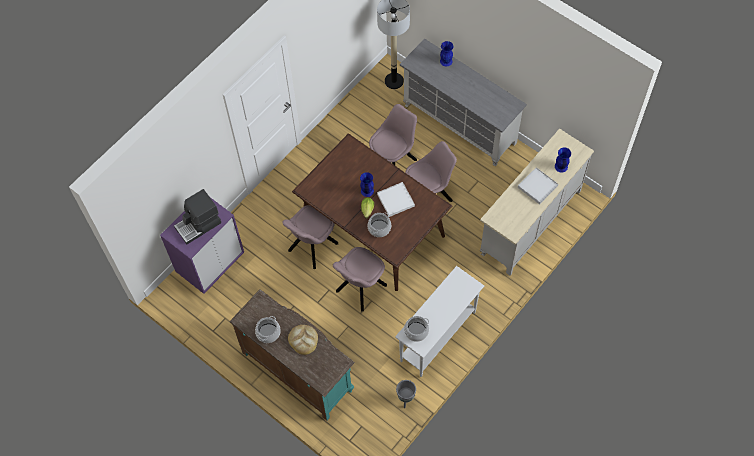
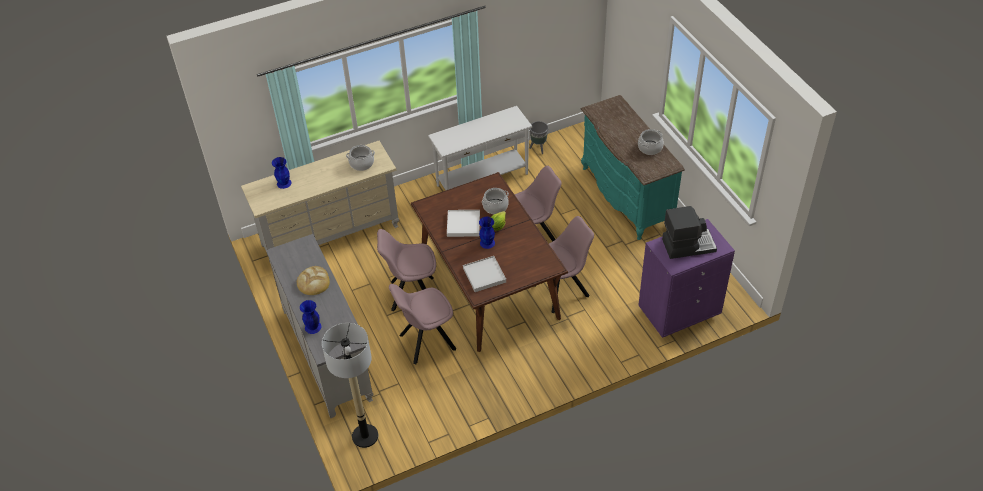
camera: 155 degrees left, 15 degrees down
(303, 340) = (619, 133): bread -> bread (313, 282)
(416, 331) = (511, 123): cooking pot -> cooking pot (362, 163)
(537, 186) = (320, 175): white tray -> white tray (484, 275)

